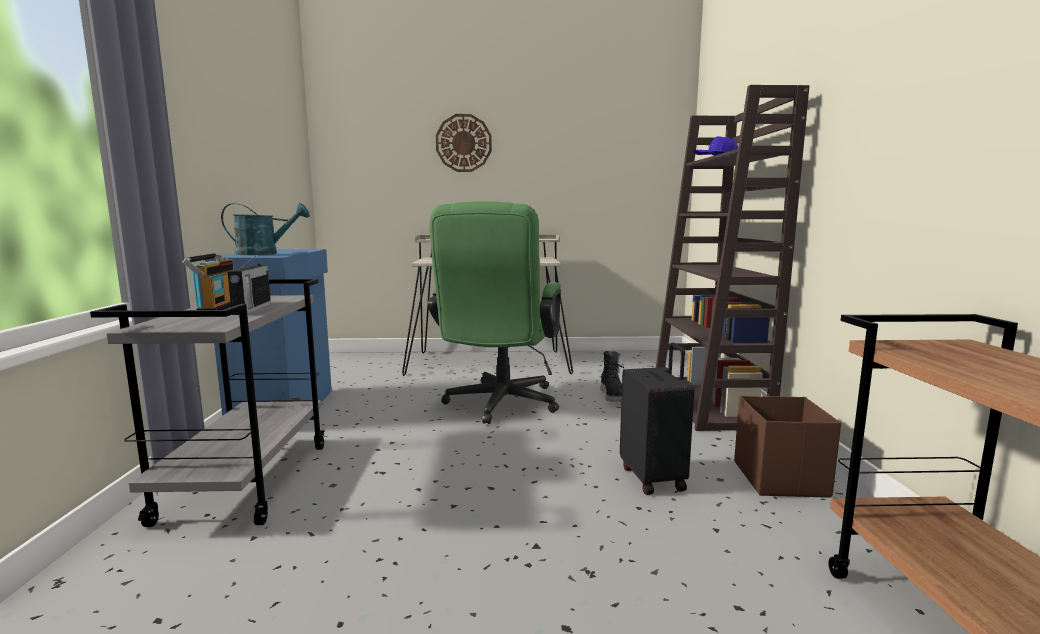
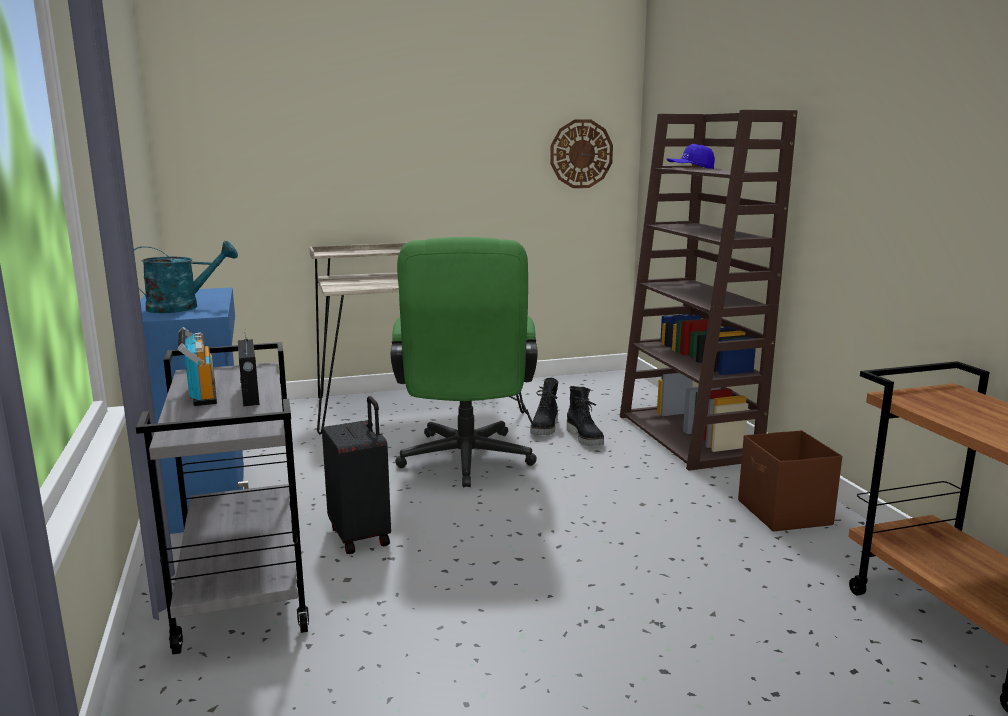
camera: 15 degrees left, 5 degrees up
(463, 143) = (364, 125): wall clock -> wall clock (581, 154)
(583, 386) = (545, 428): none -> black boot
(654, 478) = (672, 527): black suitcase -> black suitcase (361, 535)

